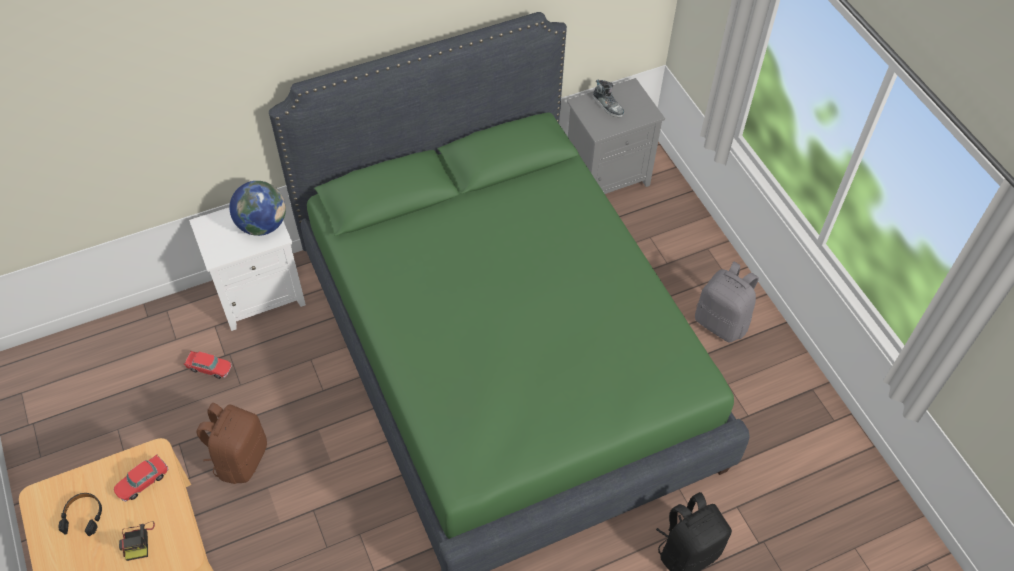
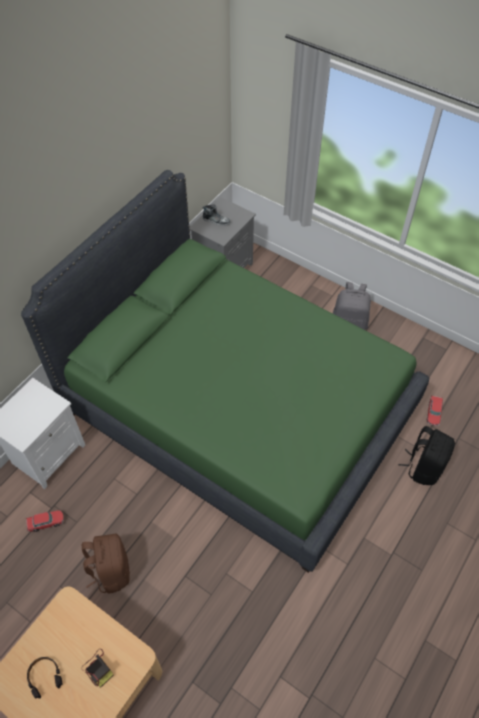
camera: 30 degrees left, 0 degrees up
(143, 482) = (72, 625): toy car -> toy car (433, 413)
(262, 225) = (41, 401): globe -> none

